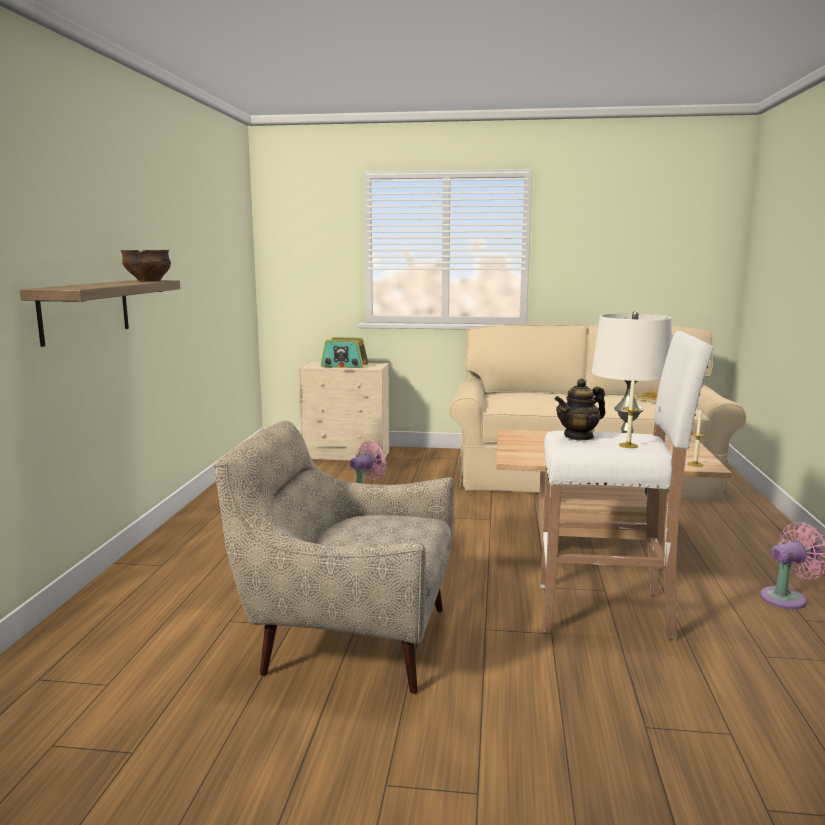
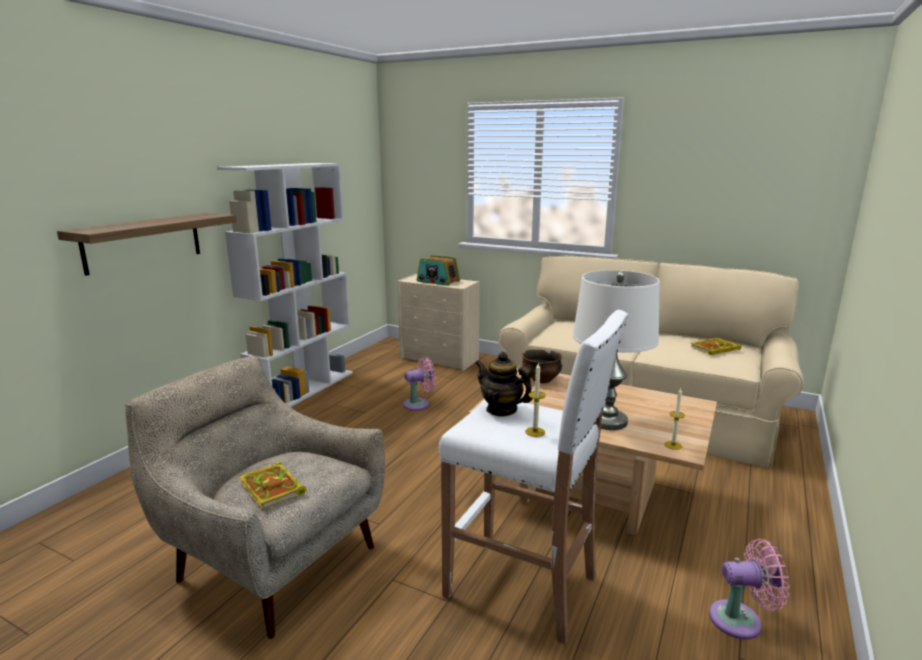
camera: 20 degrees right, 5 degrees up
(148, 280) = (206, 215): bowl -> bowl (541, 379)
(216, 498) = (303, 389): none -> white bookcase
(382, 540) = (273, 488): none -> book
(579, 436) = (501, 410): teapot -> teapot turned 45 degrees clockwise

